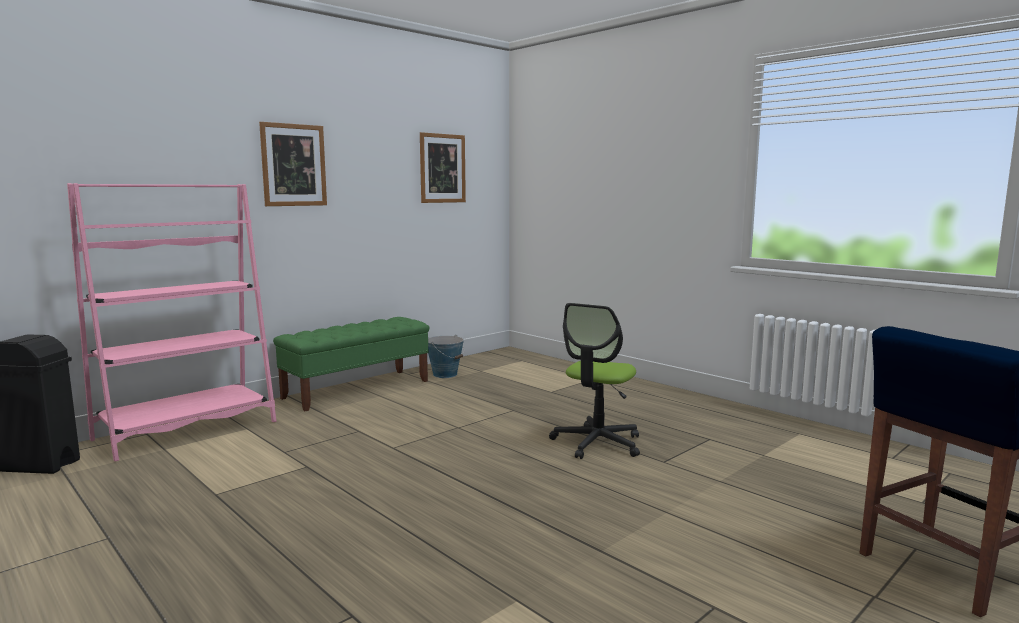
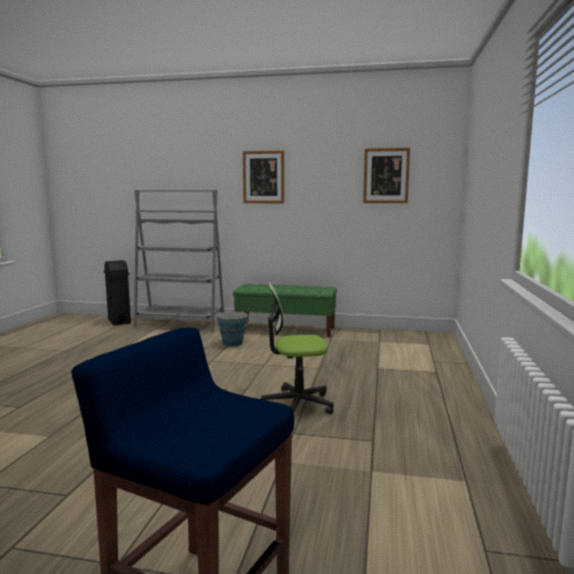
camera: 55 degrees right, 0 degrees up
(187, 430) = (180, 324): pink bookcase -> grey bookcase
(445, 374) = (352, 337): bucket -> bucket (233, 343)

